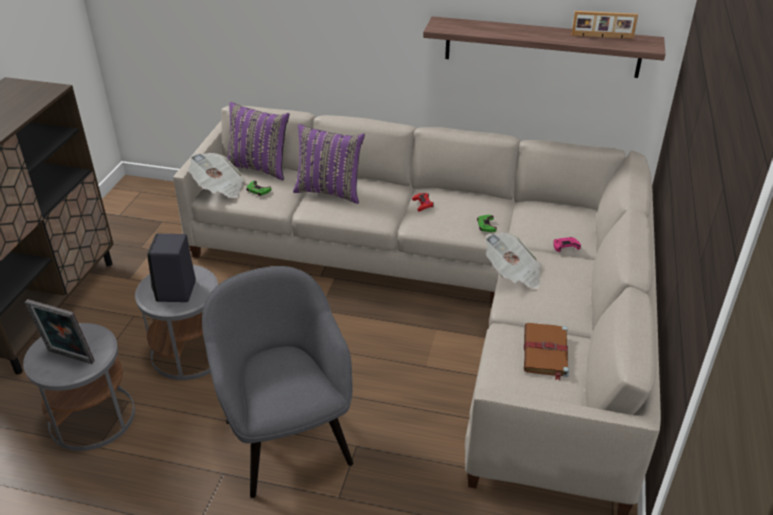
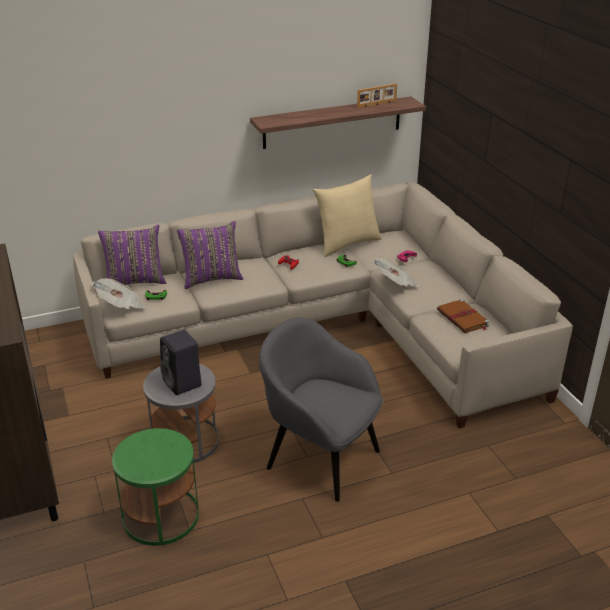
camera: 35 degrees left, 5 degrees down
(69, 358) = (158, 457): picture frame -> none
(93, 417) = (161, 515): grey side table -> green side table
(513, 204) = (347, 244): none -> beige pillow

